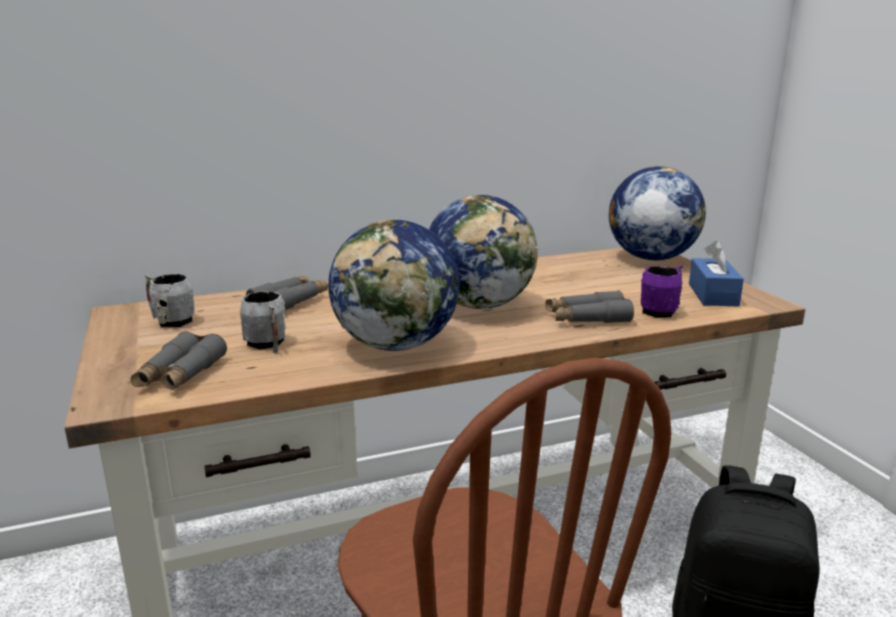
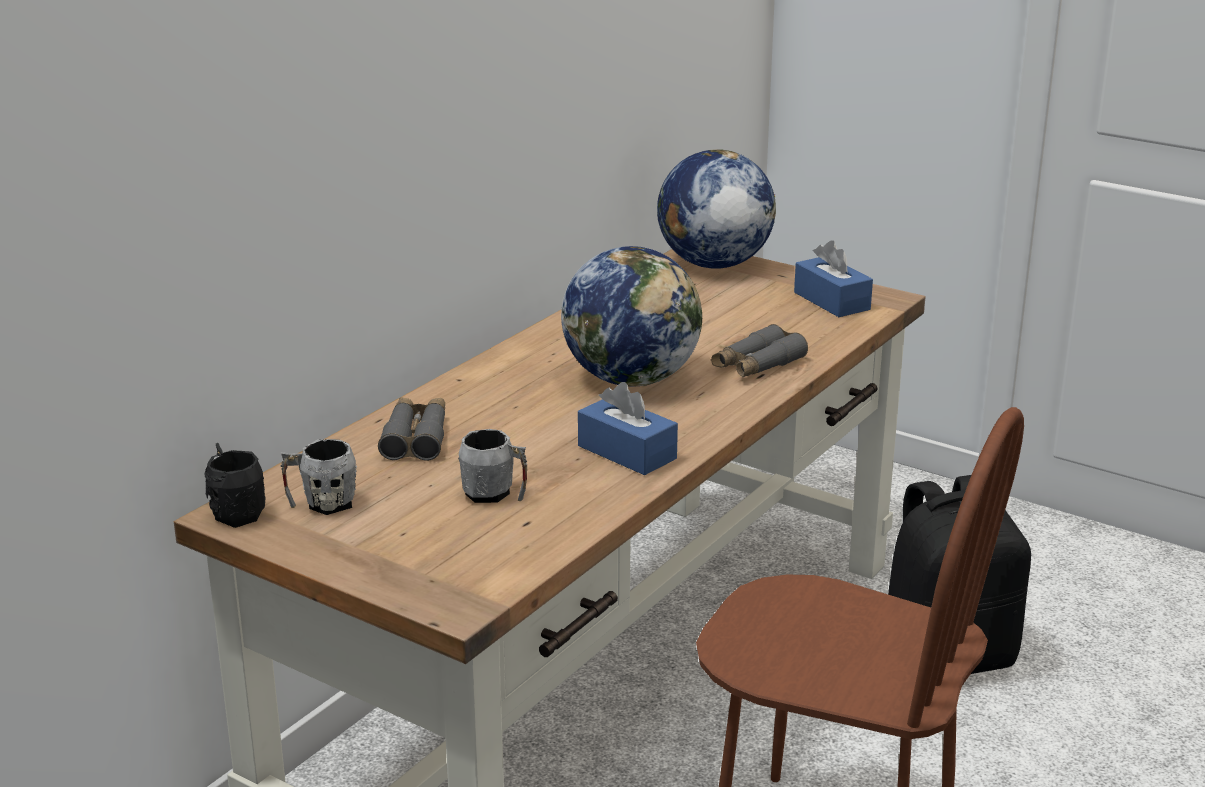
camera: 35 degrees left, 5 degrees up
(125, 311) = (235, 512): none -> black mug
(180, 374) = (470, 555): grey binoculars -> none
(396, 345) = (627, 452): globe -> blue tissue box
(662, 311) = (811, 335): purple mug -> none

